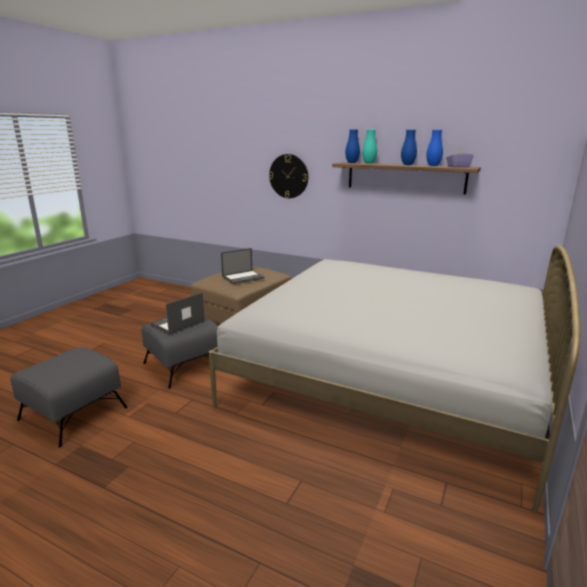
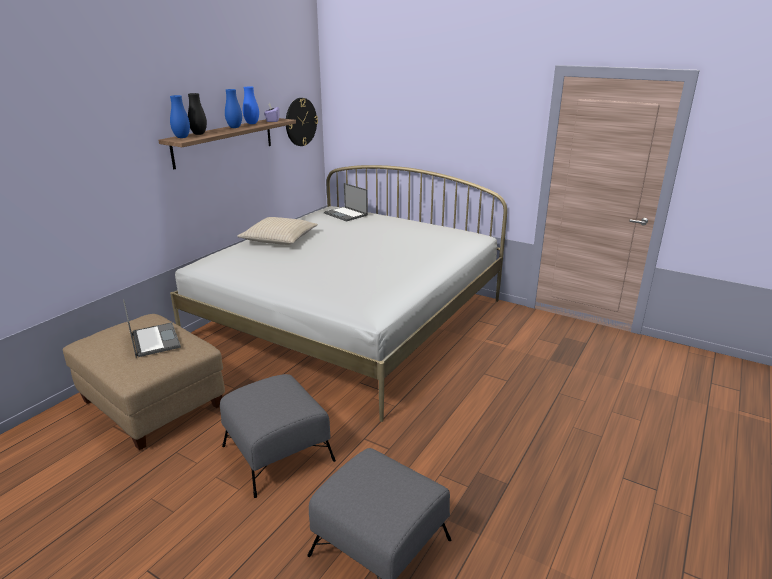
camera: 85 degrees left, 5 degrees up
(177, 323) = (274, 401): laptop -> laptop (346, 214)
(288, 176) = (89, 178): wall clock -> wall clock (300, 122)
(369, 163) = (199, 134): turquoise vase -> black vase
(394, 273) = (279, 239): none -> beige pillow

